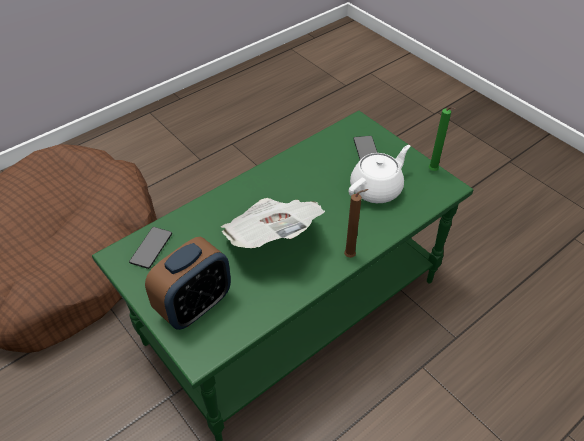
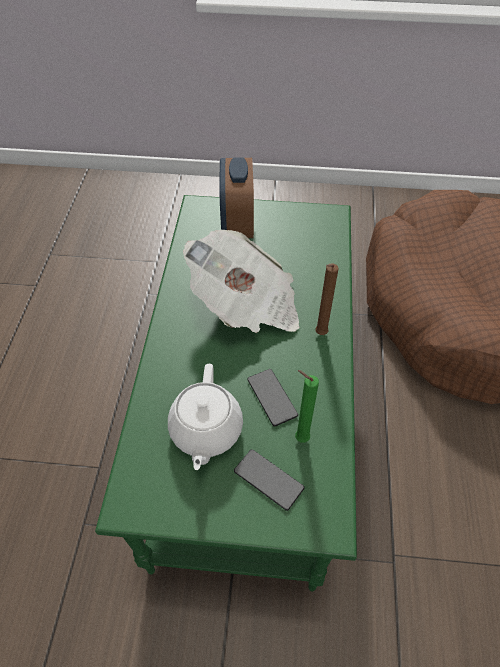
camera: 135 degrees right, 5 degrees up
(151, 248) = (320, 234): phone -> phone (272, 397)
(351, 256) = (162, 338): brown candle -> brown candle (319, 334)
(434, 171) = (162, 516): green candle -> green candle (299, 438)

